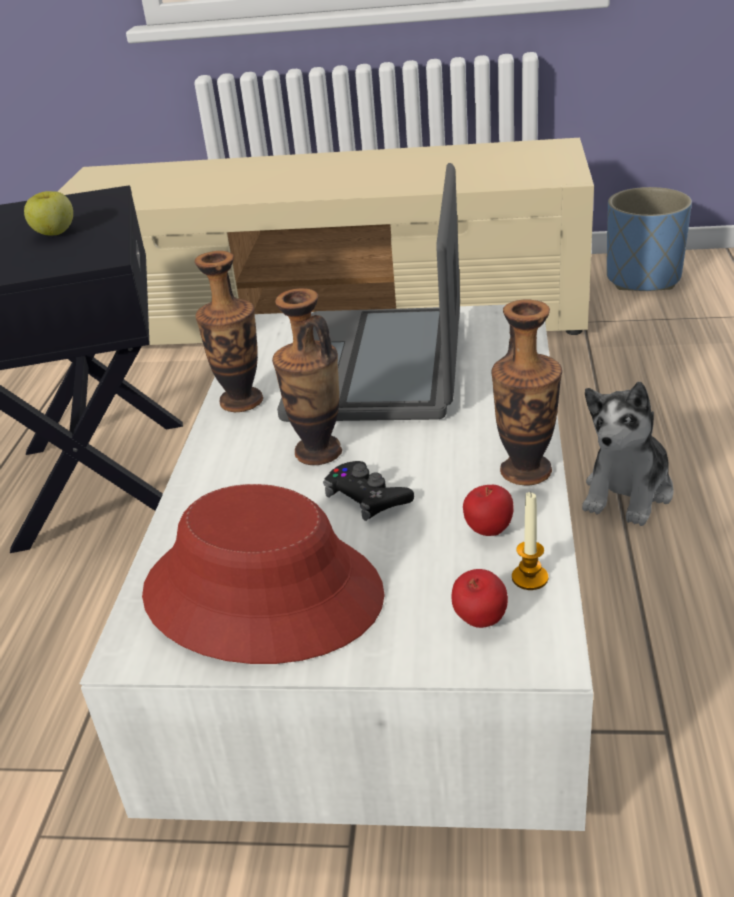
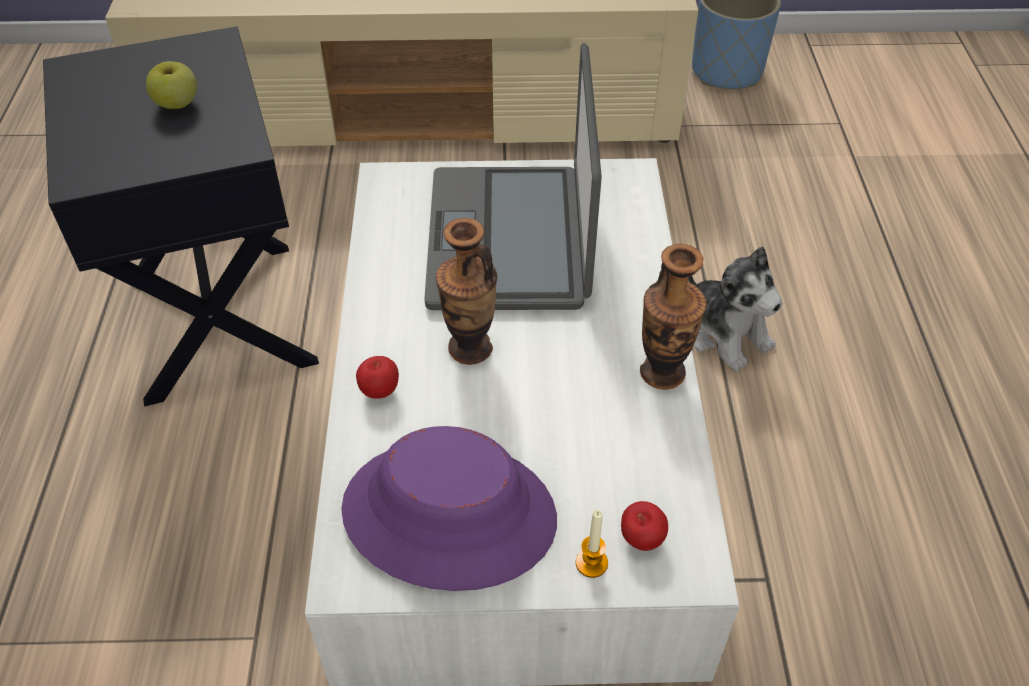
camera: 10 degrees left, 15 degrees up
(241, 401) = (383, 282): vase -> none
(264, 593) = (450, 513): red hat -> purple hat
(367, 497) = (524, 403): black game controller -> none
(488, 531) = (637, 441): apple -> apple (379, 391)
(530, 578) = (678, 492): candle -> candle (591, 563)
(628, 492) = (724, 333): plush toy -> plush toy turned 60 degrees counterclockwise

